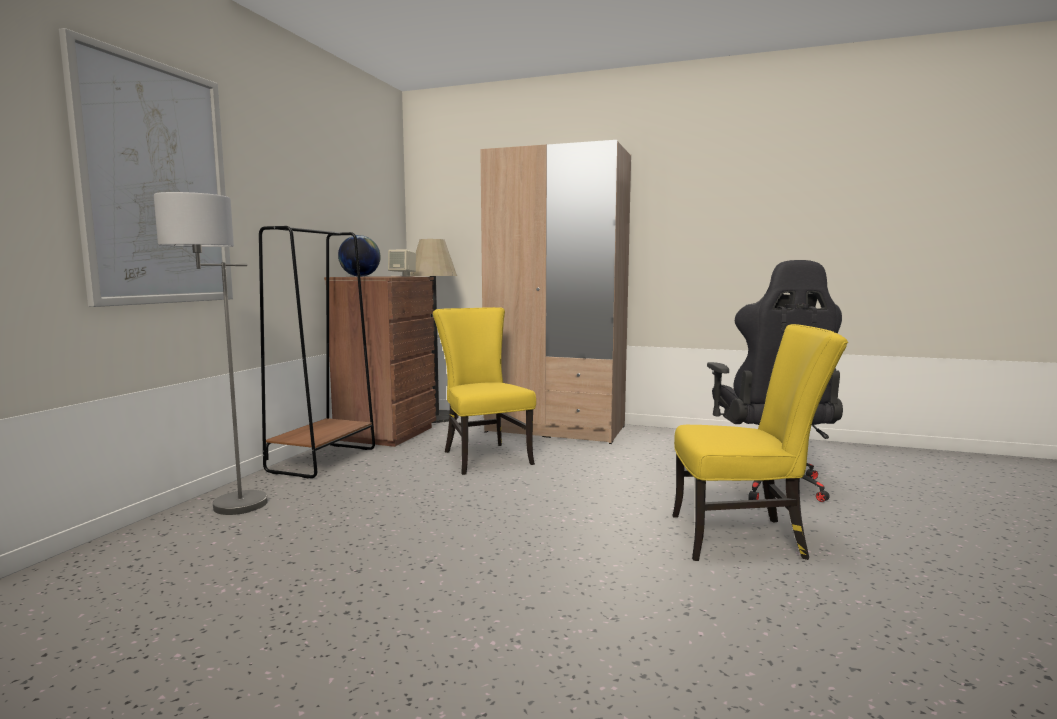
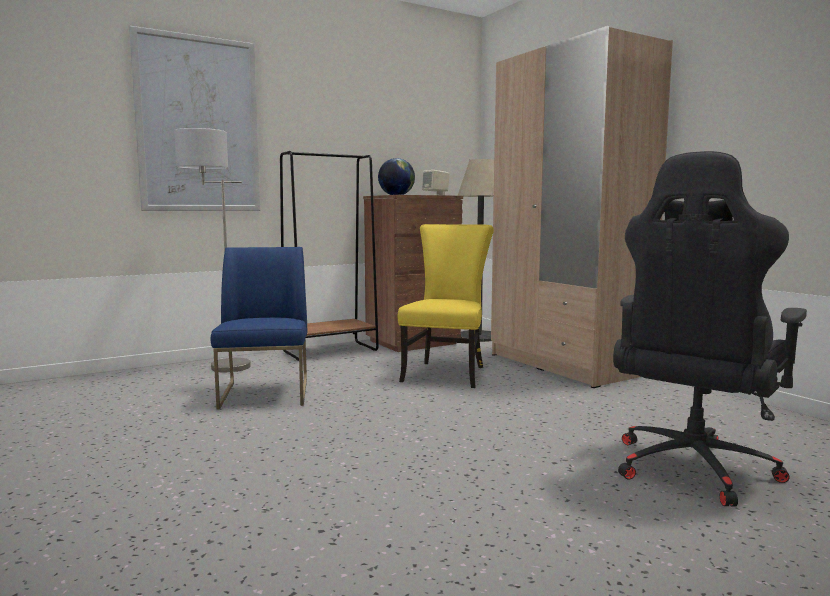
camera: 40 degrees right, 0 degrees up
(359, 521) = (266, 394): none -> blue chair
(745, 537) = (528, 502): yellow chair -> none

